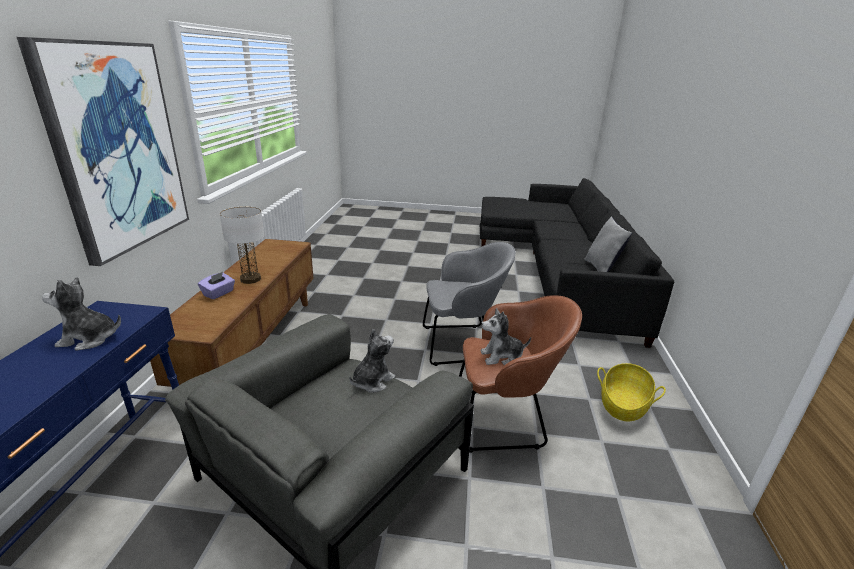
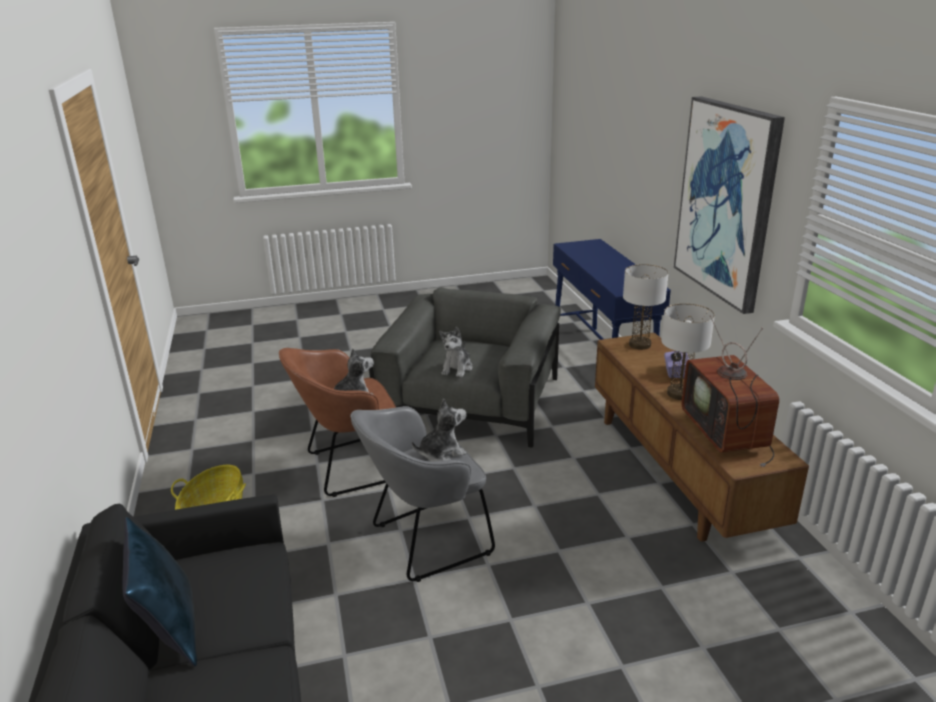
camera: 160 degrees right, 0 degrees up
(89, 339) = (615, 276): plush toy -> plush toy (441, 453)
(188, 324) = (640, 345): none -> table lamp
(272, 255) = (727, 433): none -> television
(602, 270) = (170, 629): grey pillow -> blue pillow

